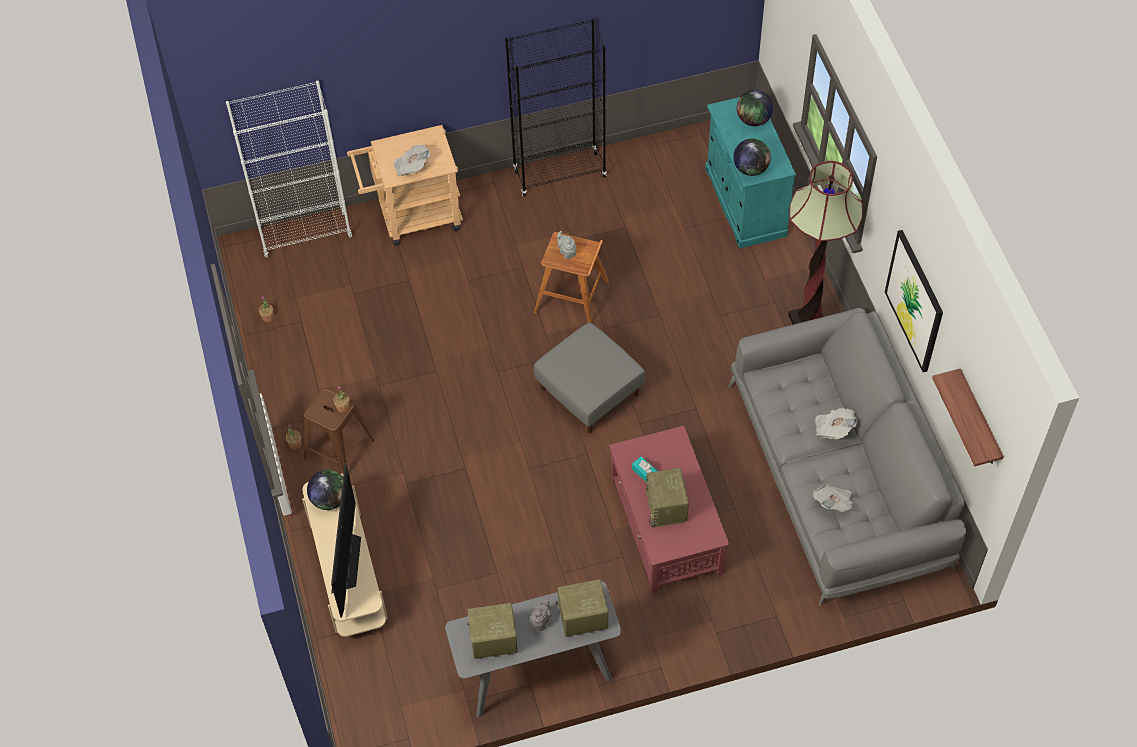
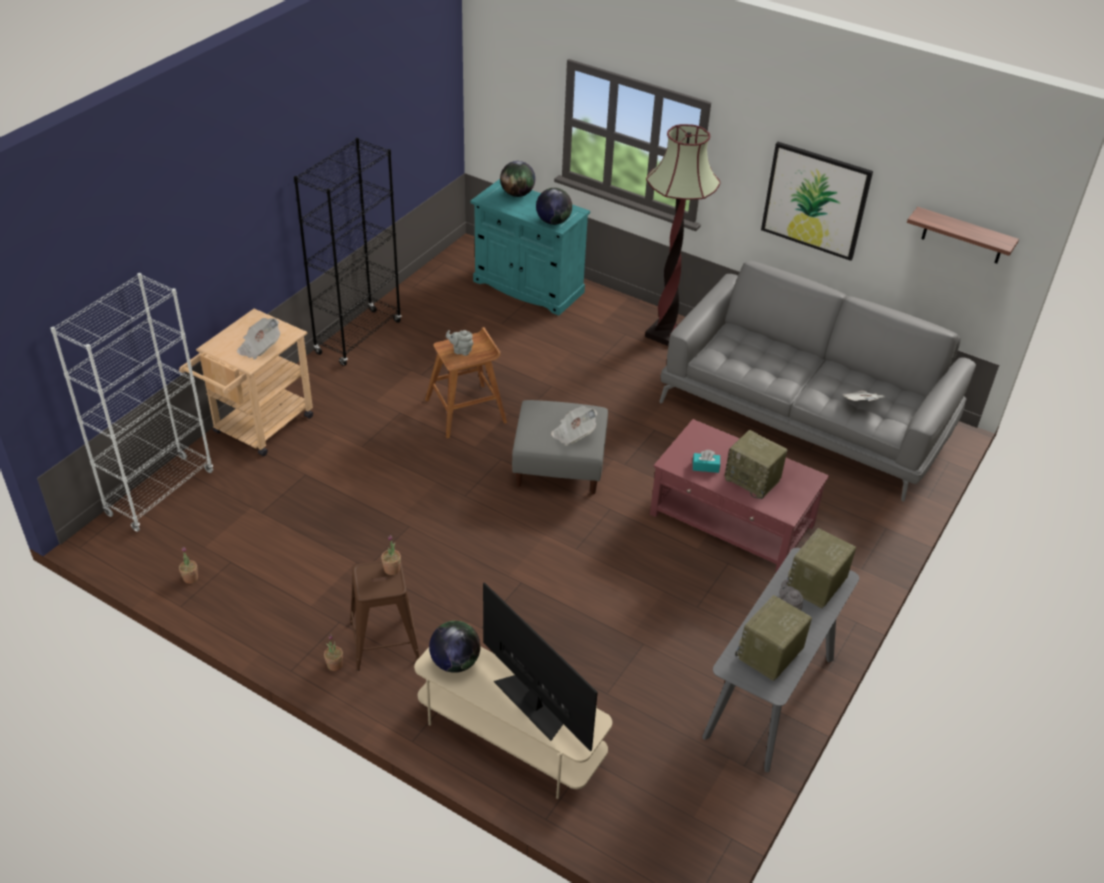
camera: 45 degrees left, 15 degrees down
(833, 428) = (798, 360): newspaper -> newspaper (573, 434)

